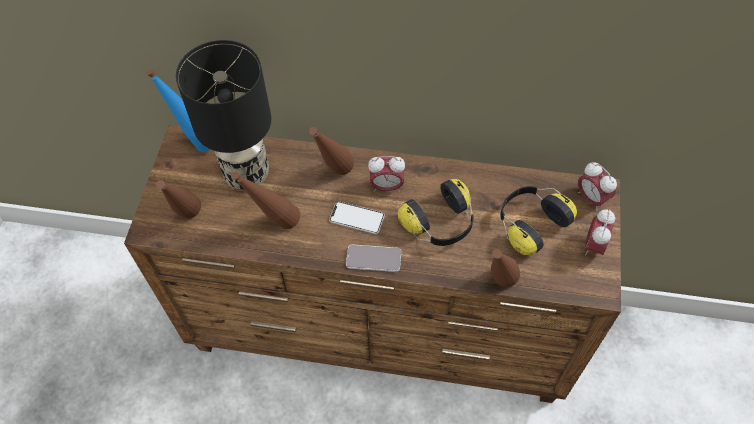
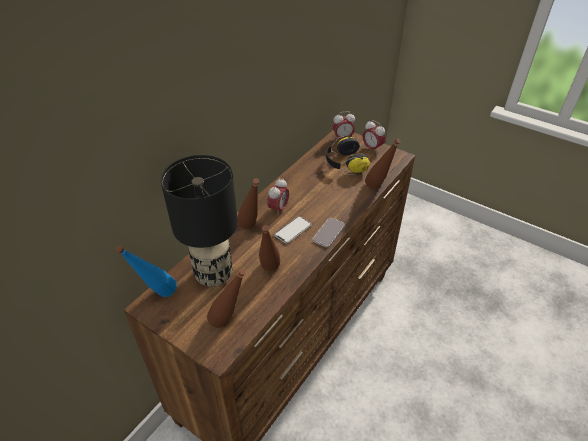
camera: 65 degrees left, 15 degrees down
(441, 224) = (322, 196): headphones -> none

